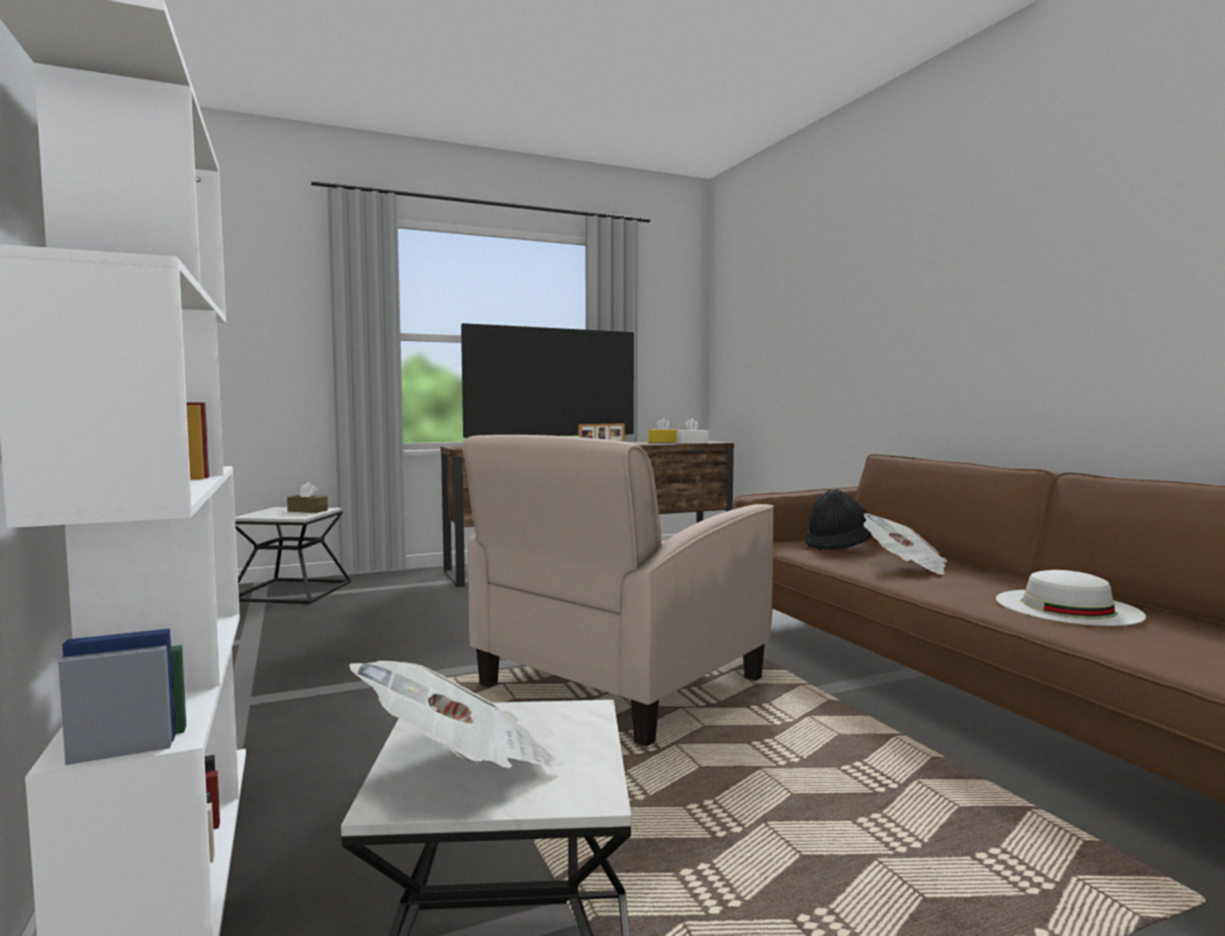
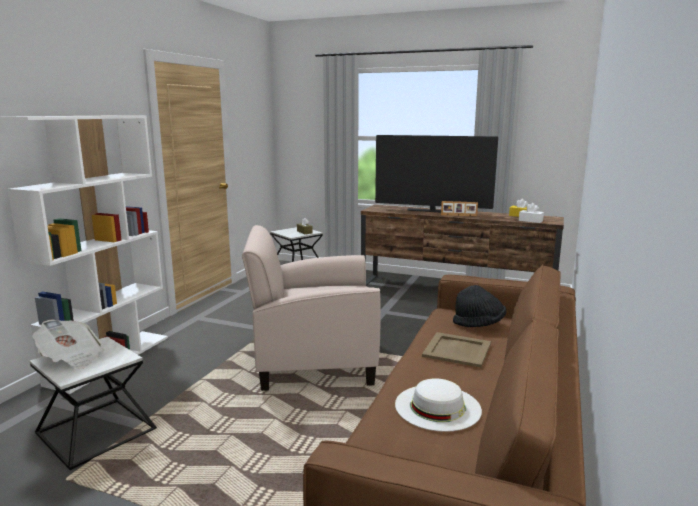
camera: 45 degrees right, 10 degrees up
(905, 566) = (457, 350): newspaper -> beige tray

